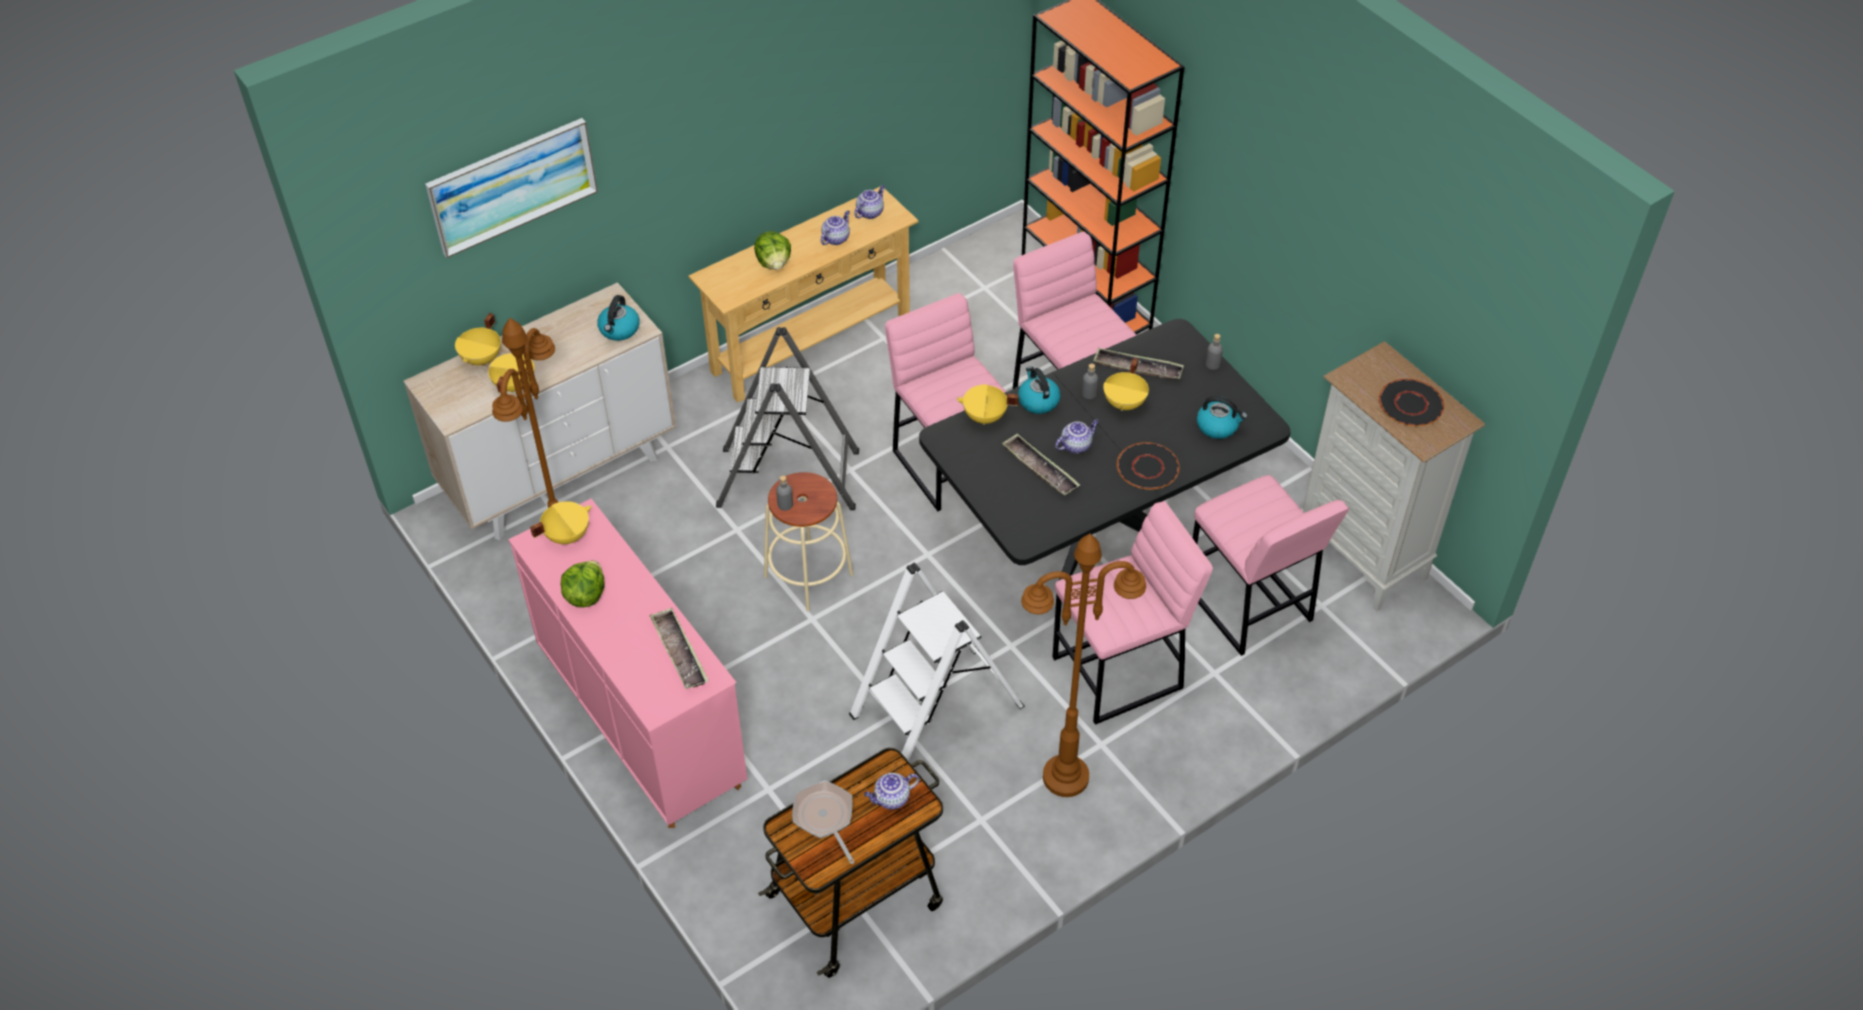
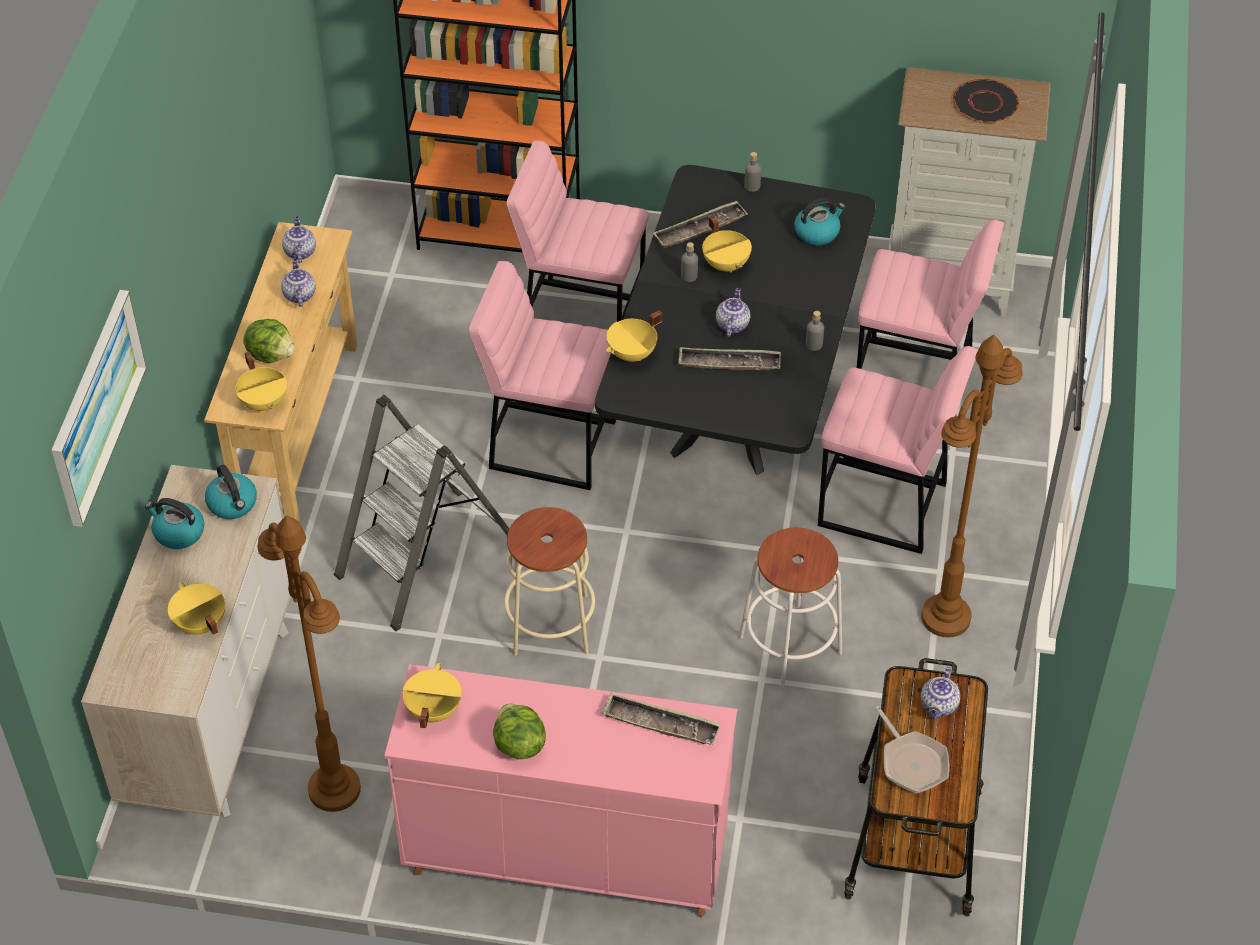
camera: 45 degrees left, 0 degrees up
(482, 359) = (135, 624): yellow cooking pot -> yellow cooking pot (264, 402)
(785, 504) = (540, 554): grey bottle -> grey bottle (814, 344)
(825, 818) = (912, 762): frying pan -> frying pan turned 135 degrees counterclockwise
(939, 709) = (790, 645): white step ladder -> white stool
(1038, 401) = (657, 310): kettle -> kettle (178, 533)
(1120, 671) = (886, 505): pink chair -> pink chair turned 90 degrees clockwise
(1148, 467) = (807, 302): black plate -> none

